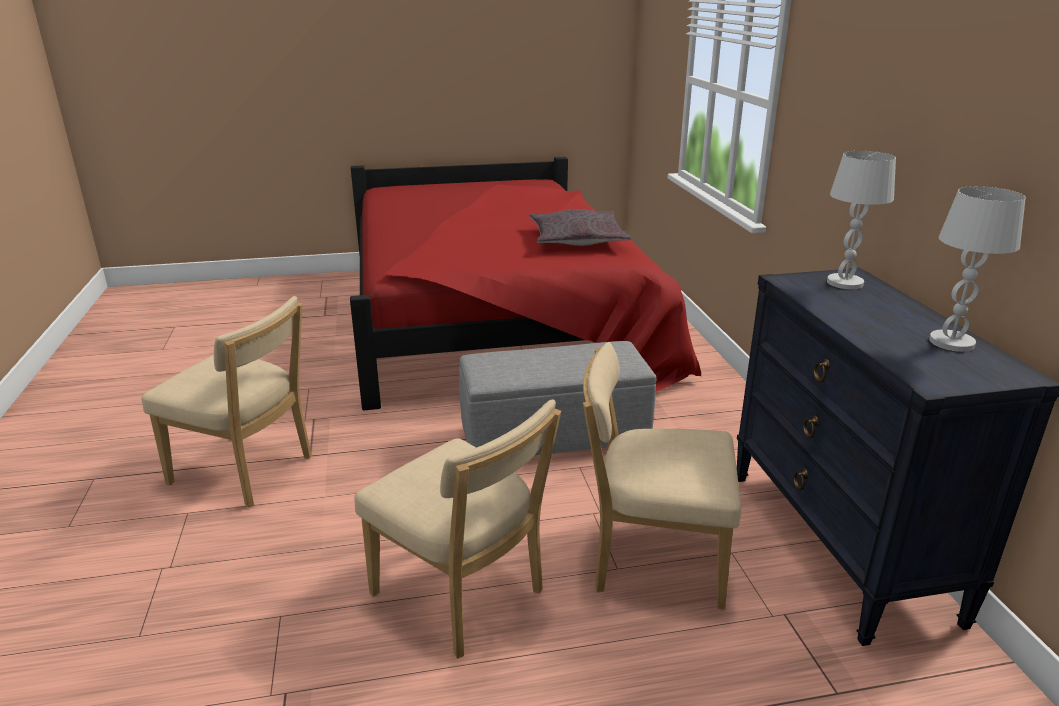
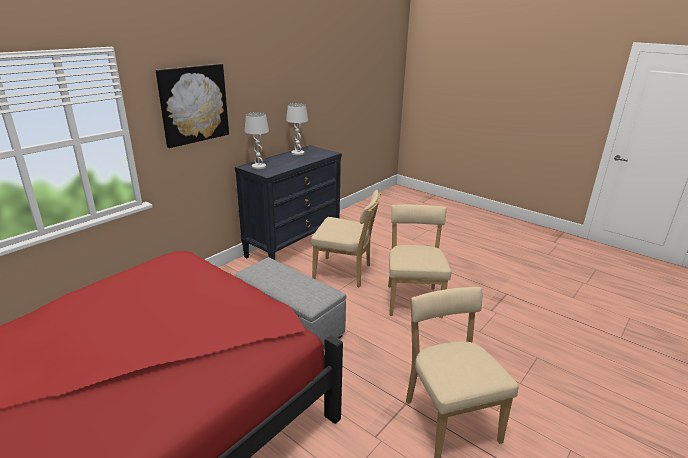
camera: 130 degrees left, 0 degrees up
(577, 240) = (149, 284): grey pillow -> none
(651, 560) = (345, 273): beige chair -> beige chair turned 45 degrees counterclockwise
(845, 97) = (193, 104): none -> picture

